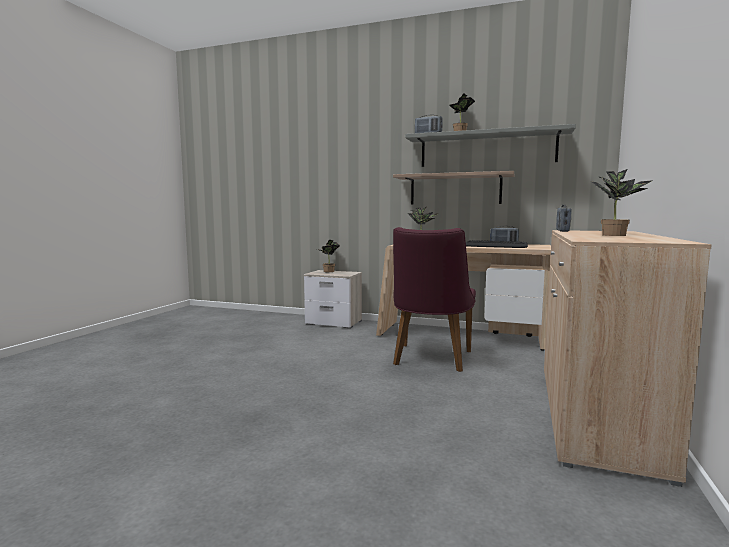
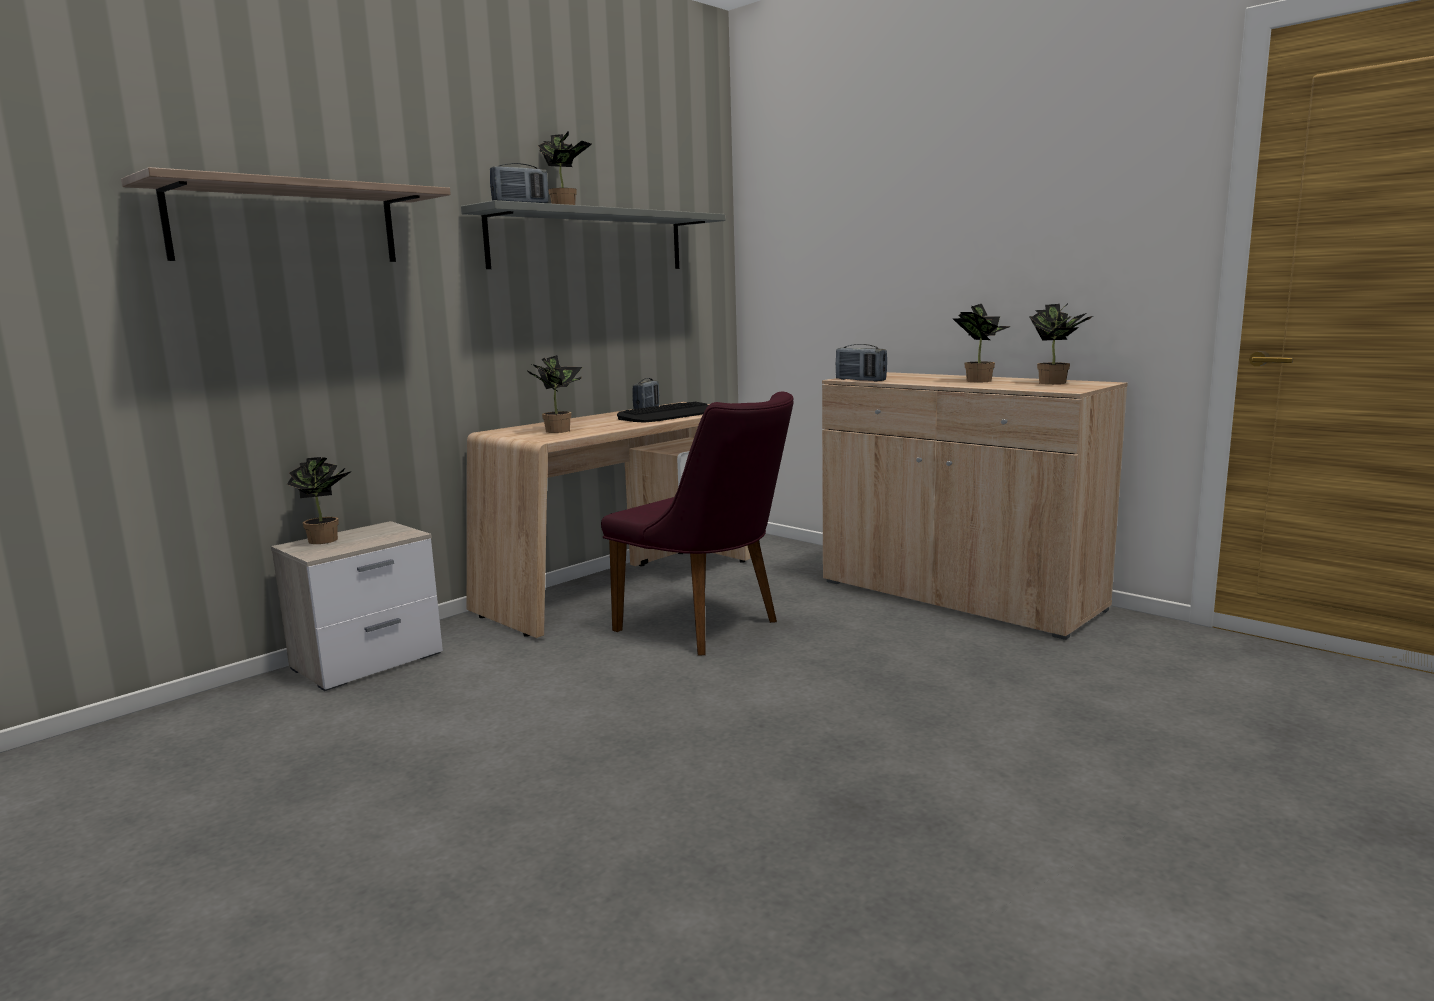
camera: 65 degrees left, 5 degrees up
(455, 189) = (548, 316): shelf -> shelf (286, 224)
(646, 239) = (1057, 383): none -> potted plant

